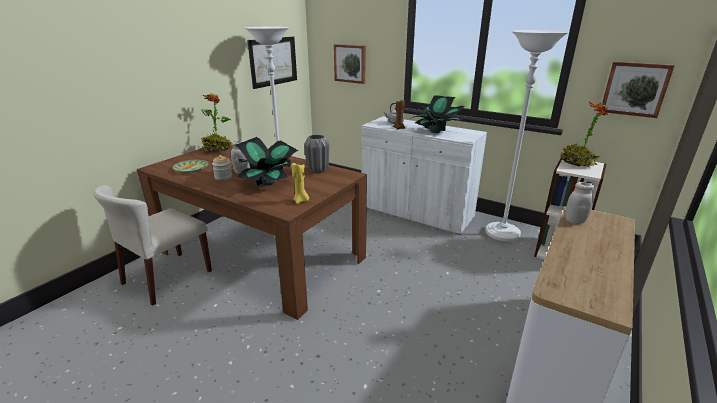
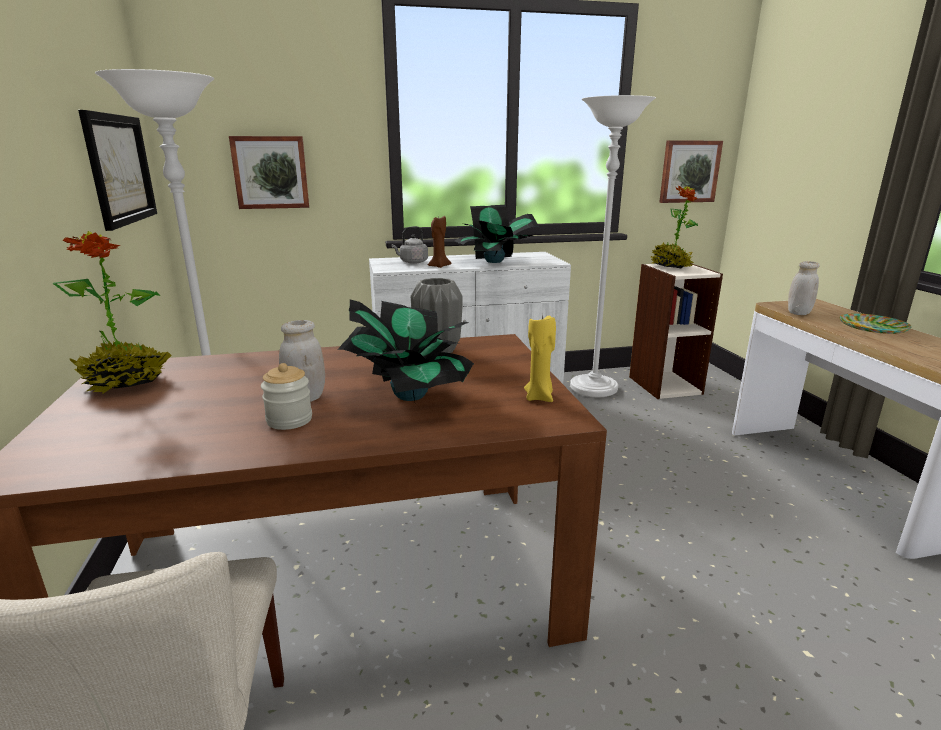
camera: 45 degrees left, 5 degrees down
(191, 168) = (153, 435): plate -> plate (873, 327)

